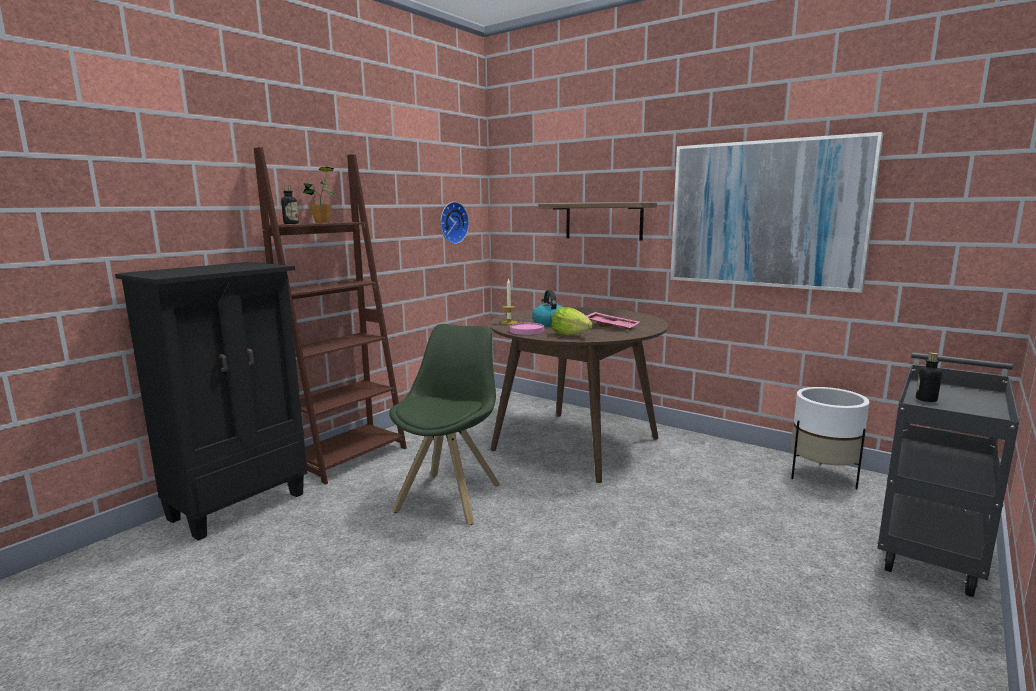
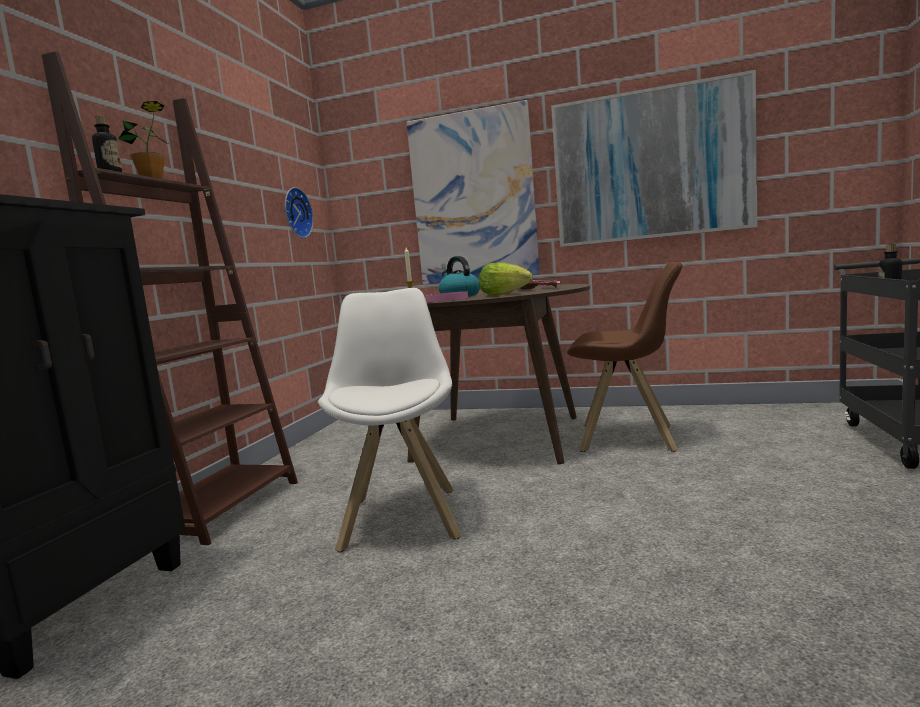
camera: 20 degrees left, 5 degrees down
(450, 497) = (402, 517): green chair -> white chair
(603, 221) = (473, 197): shelf -> picture
(678, 471) = (628, 438): none -> brown chair
(822, 477) = (755, 415): white planter -> none

